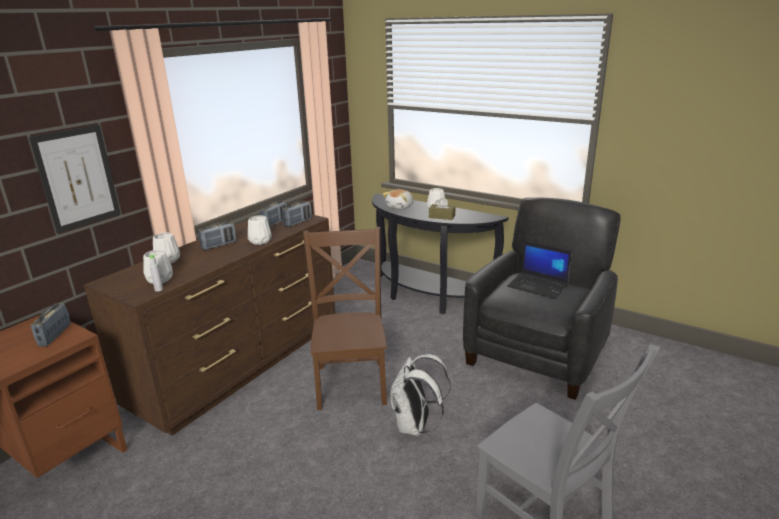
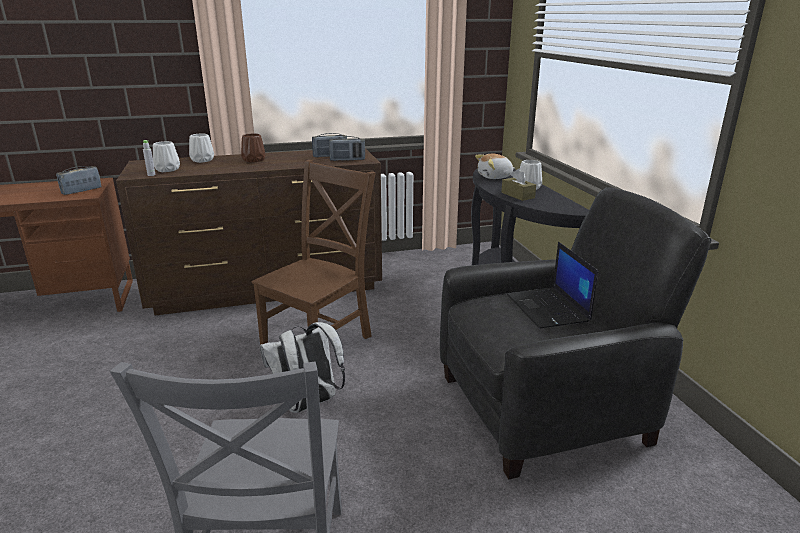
camera: 40 degrees right, 0 degrees up
(77, 178) = (151, 69): picture -> none
(219, 245) = (254, 160): radio -> brown vase
(259, 241) = (285, 165): white vase -> none

